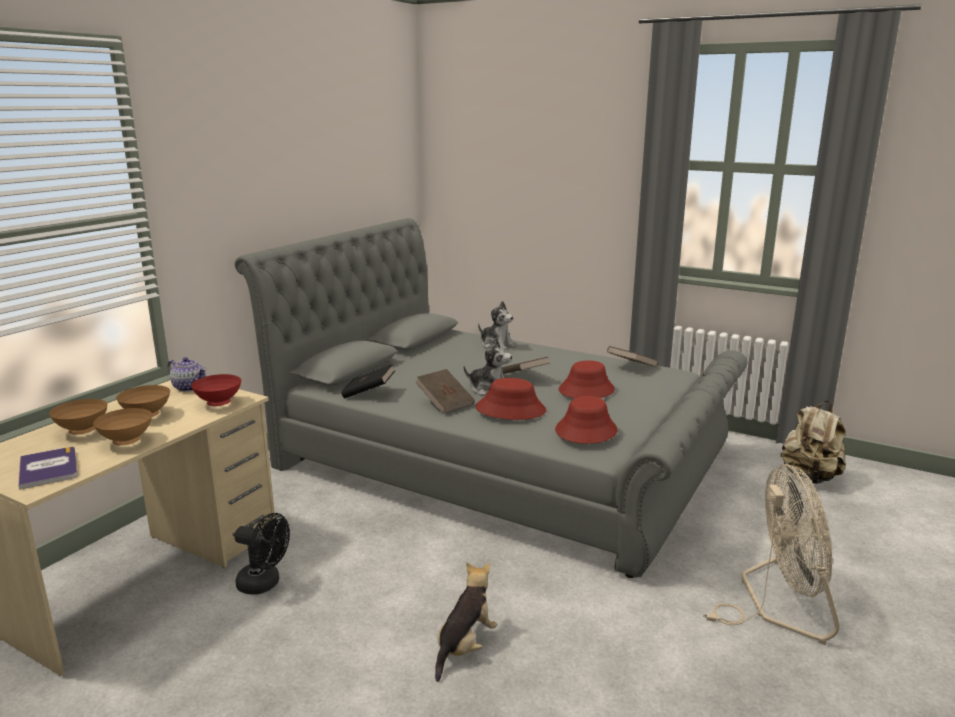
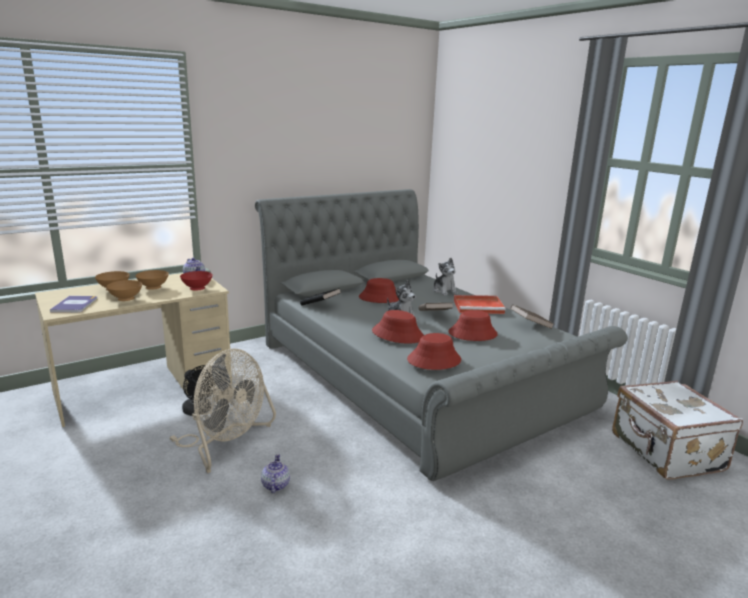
camera: 25 degrees right, 0 degrees up
(432, 368) = (380, 298): none -> red hat
(445, 403) = (361, 321): brown book -> none
(465, 646) = (275, 485): plush toy -> teapot
(557, 357) = (479, 307): none -> red tray
(772, 601) = (527, 534): beige fan -> beige fan (224, 443)
(810, 477) = (665, 453): beige backpack -> white suitcase

